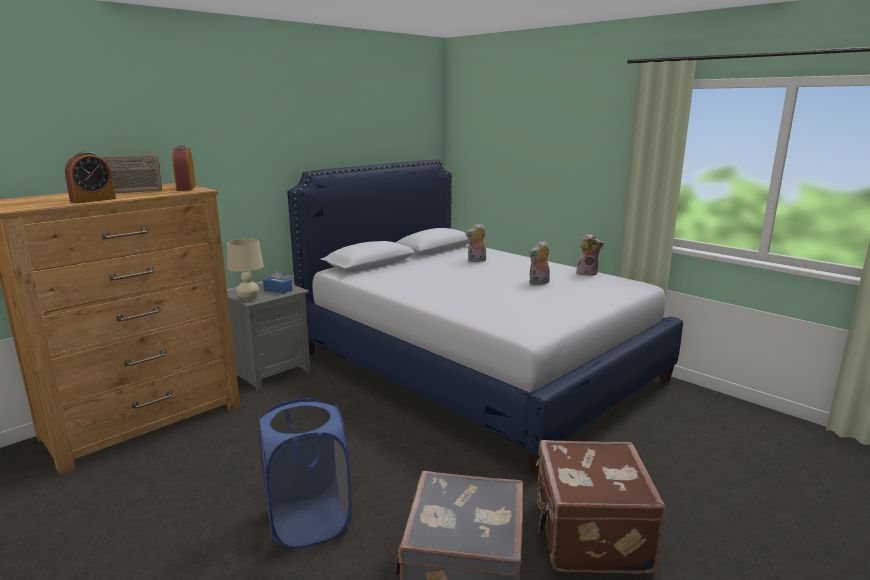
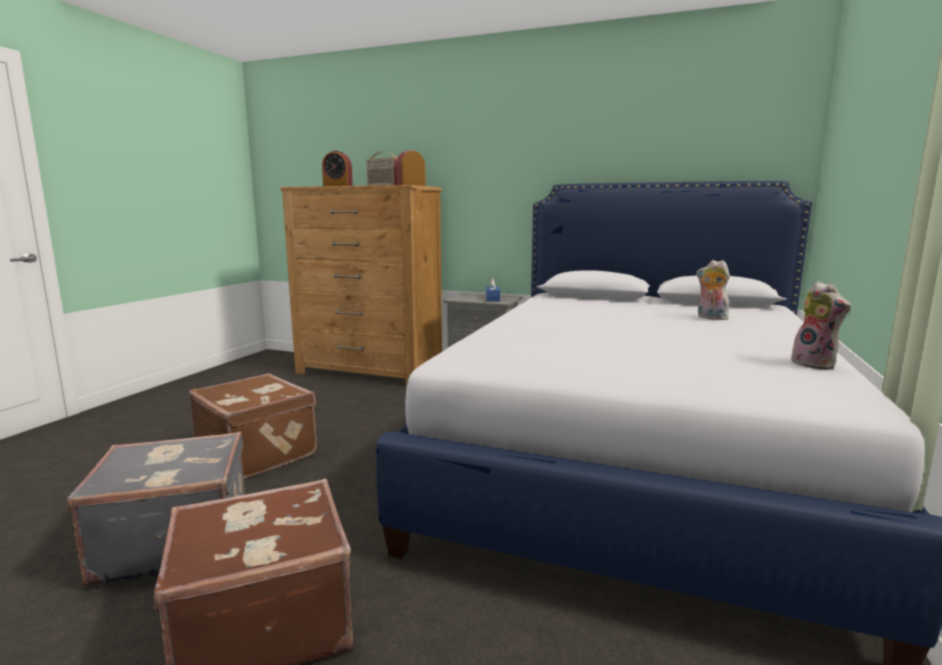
camera: 65 degrees right, 5 degrees down
(248, 298) = (460, 298): beige table lamp -> none
(308, 522) = (258, 452): blue laundry basket -> brown suitcase
(539, 283) = (683, 348): plush toy -> none

